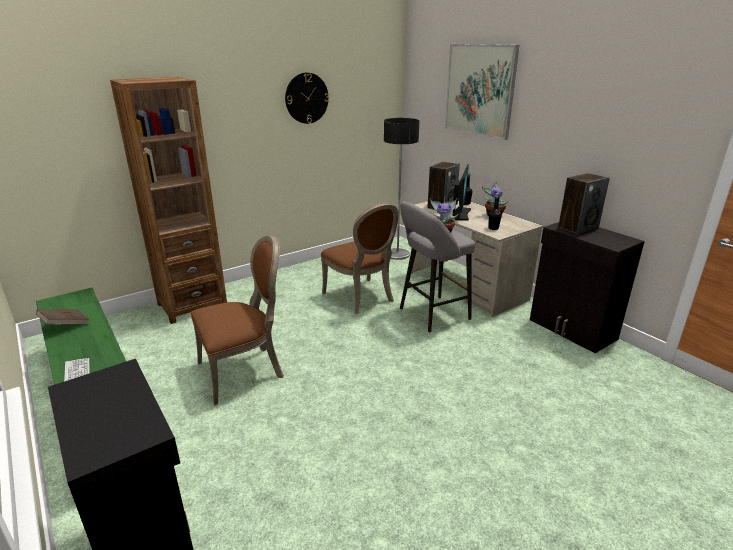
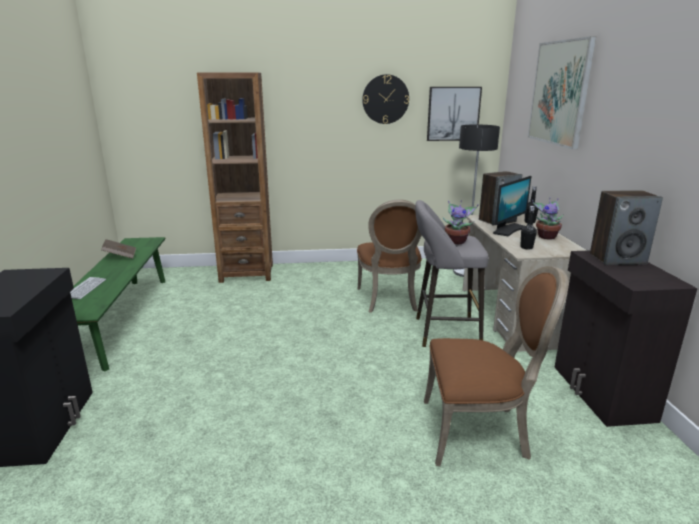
camera: 30 degrees right, 5 degrees down
(244, 371) = (231, 330): brown chair -> brown chair (478, 431)
(365, 108) = (453, 113): none -> picture

